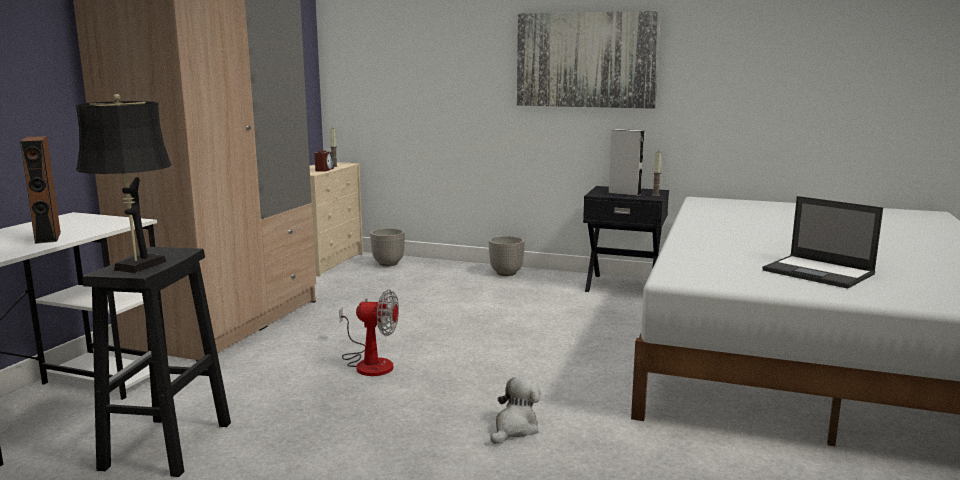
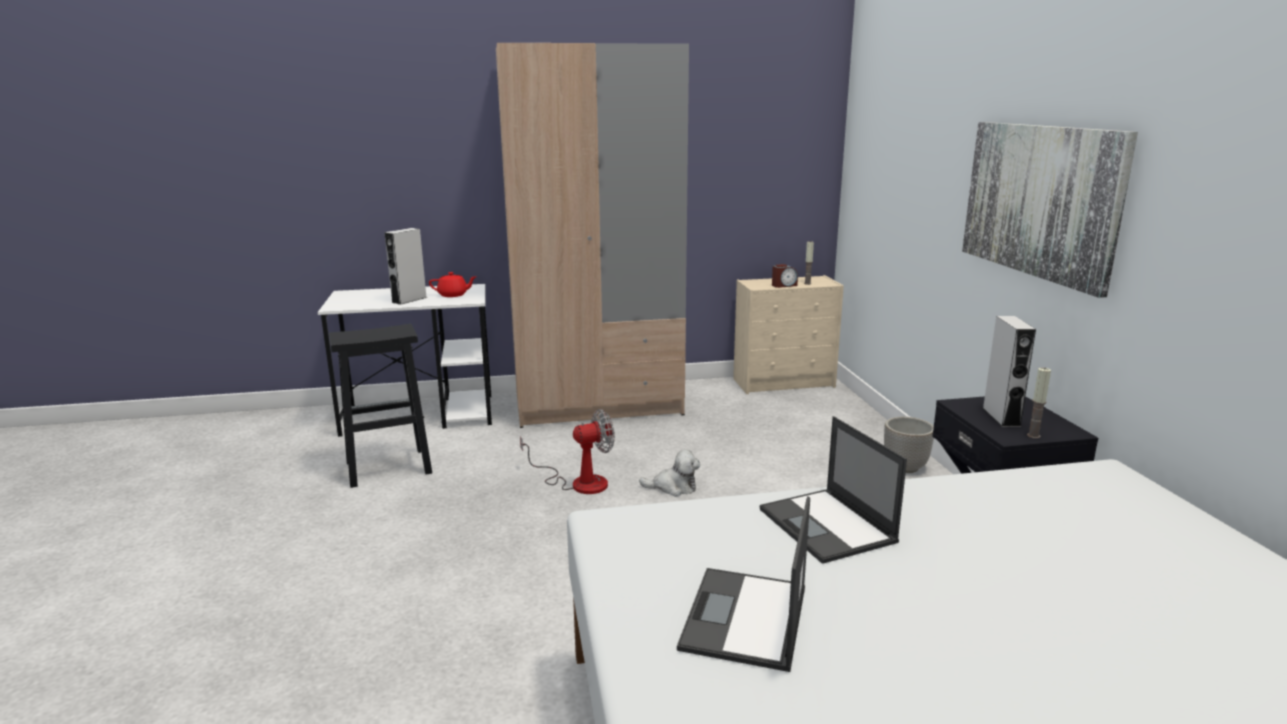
camera: 60 degrees right, 5 degrees up
(48, 237) = (409, 300): brown speaker -> grey speaker
(84, 223) = (453, 295): none -> red teapot
(136, 267) = (356, 336): black table lamp -> none
(369, 363) = (578, 482): fan -> fan turned 90 degrees counterclockwise
(388, 264) = (829, 406): planter -> none
(515, 428) = (504, 590): plush toy -> plush toy (673, 487)
(722, 243) = (828, 526): none -> laptop

